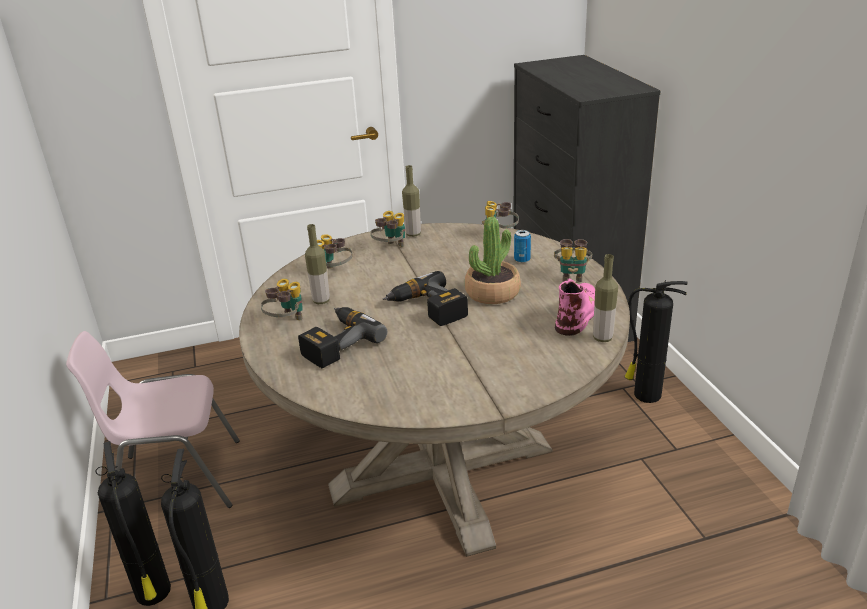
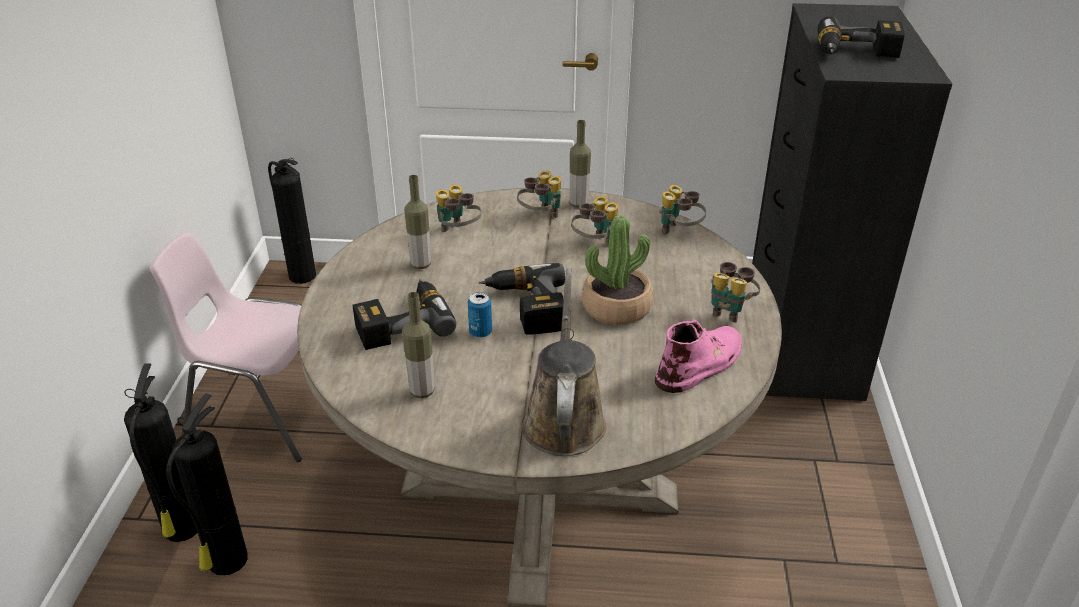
camera: 20 degrees right, 5 degrees up
(286, 322) = (367, 281): binoculars -> binoculars (595, 244)
(510, 372) = (563, 419): none -> brown watering can
(522, 260) = (683, 272): can -> can (480, 332)
(585, 84) = (856, 53): none -> power drill
(602, 338) = (706, 407): bottle -> bottle (422, 391)
(645, 394) = (838, 477): fire extinguisher -> fire extinguisher (301, 275)

